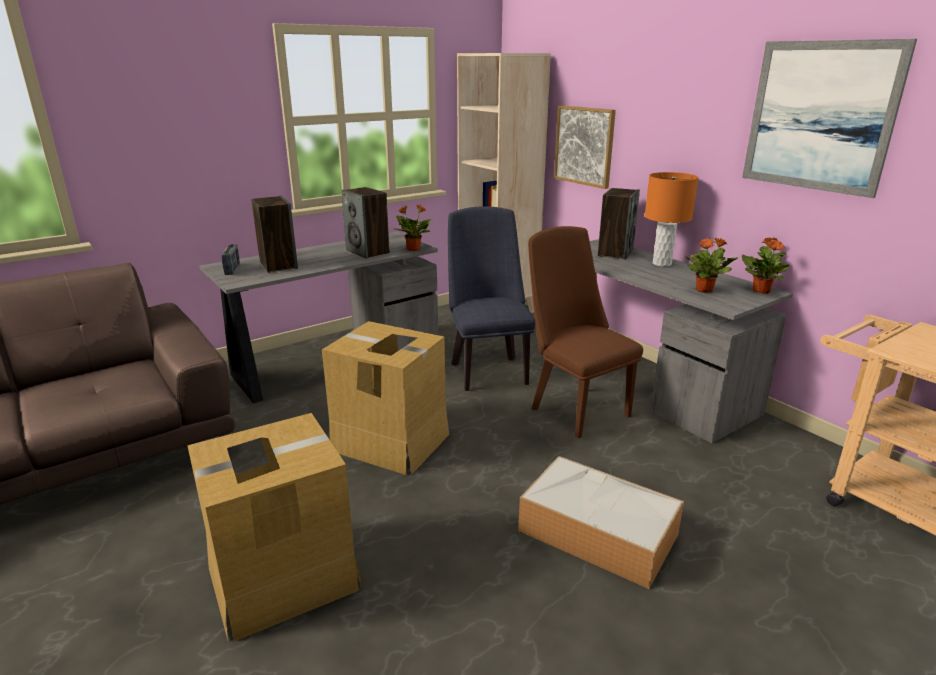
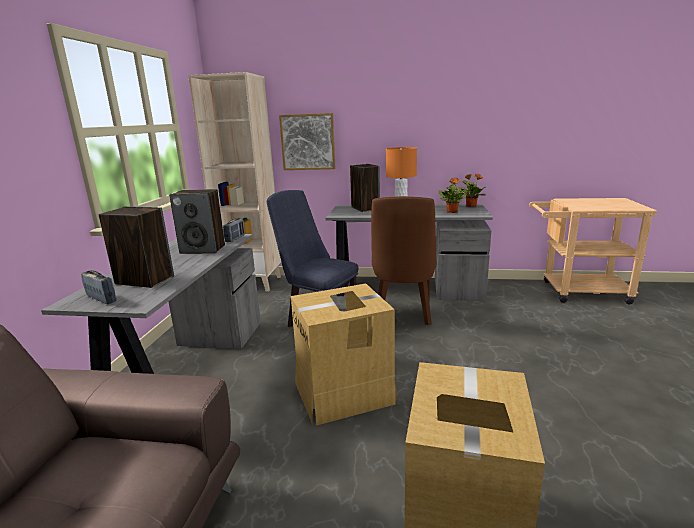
camera: 45 degrees left, 5 degrees down
(413, 249) = (235, 238): potted plant -> radio
(574, 408) = (403, 315): brown chair -> brown chair turned 90 degrees counterclockwise
(595, 532) = (530, 366): storage box -> none
(819, 116) = (481, 101): picture -> none

